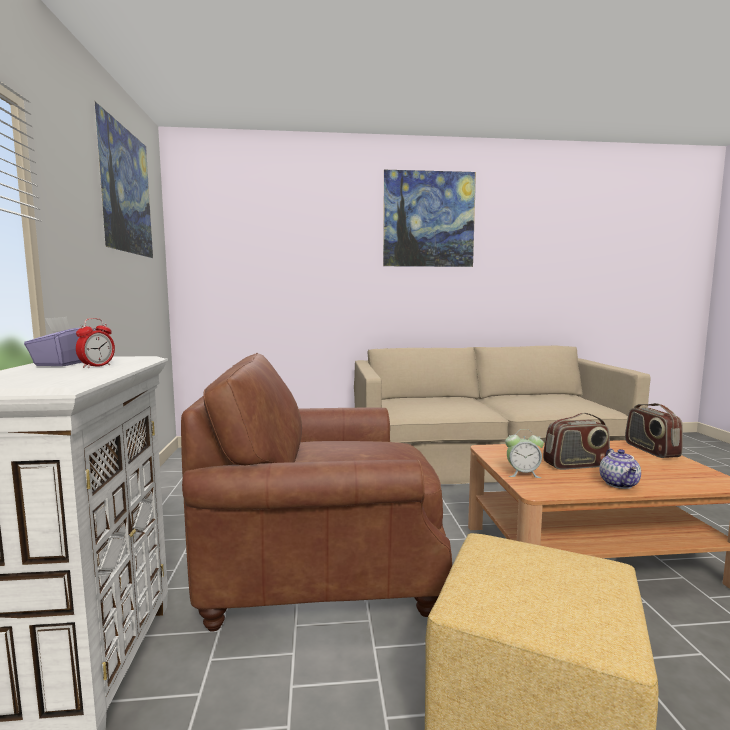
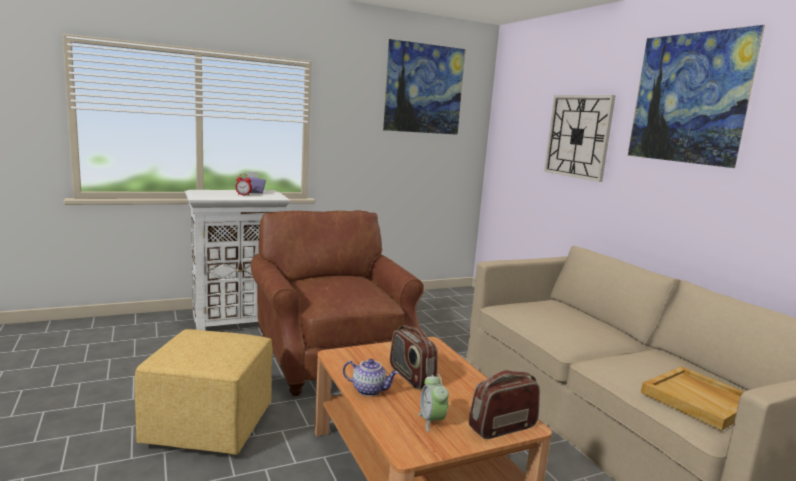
camera: 70 degrees right, 5 degrees up
(322, 253) = (578, 136): none -> wall clock
(523, 474) = (371, 352): alarm clock -> alarm clock (432, 421)
(573, 403) = (699, 400): none -> beige tray
(620, 484) = (369, 390): teapot -> teapot turned 150 degrees counterclockwise

